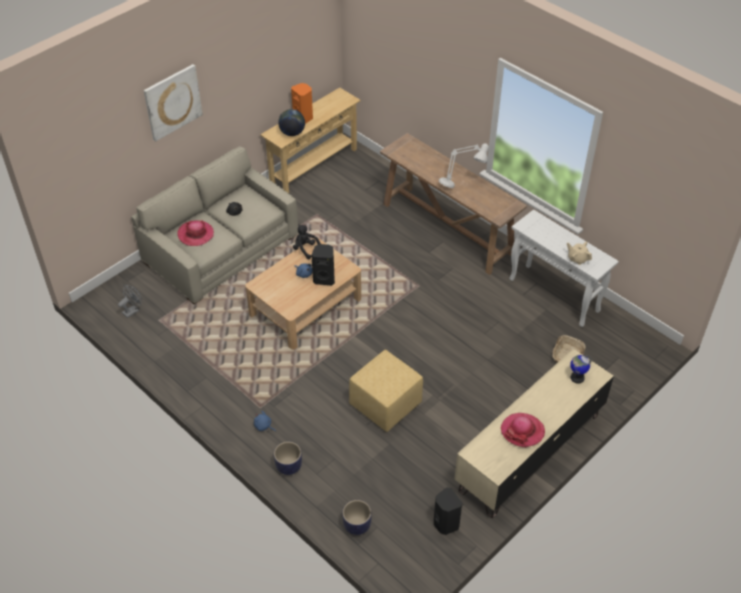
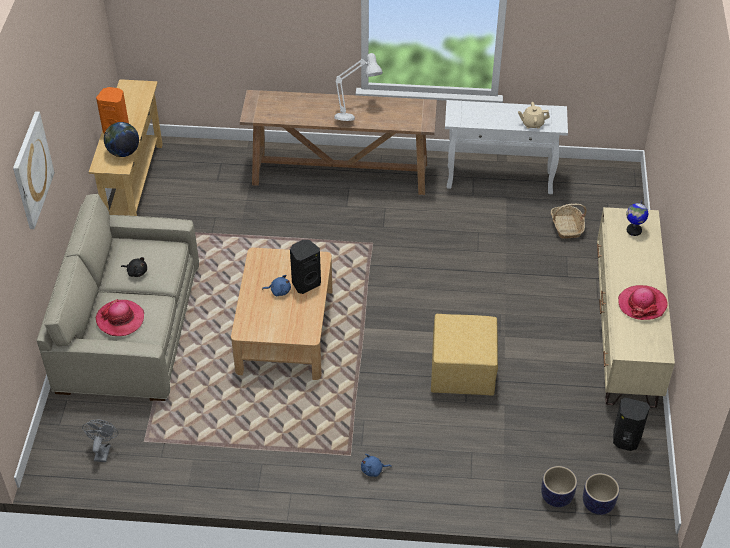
camera: 40 degrees left, 0 degrees up
(288, 466) = (438, 489): planter -> planter (597, 504)
(305, 249) = (253, 266): black plush toy -> none

